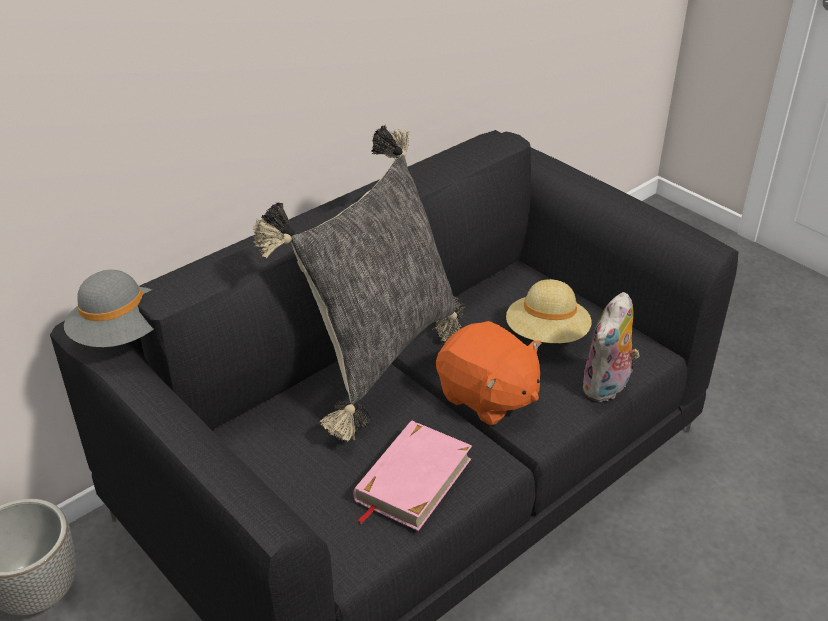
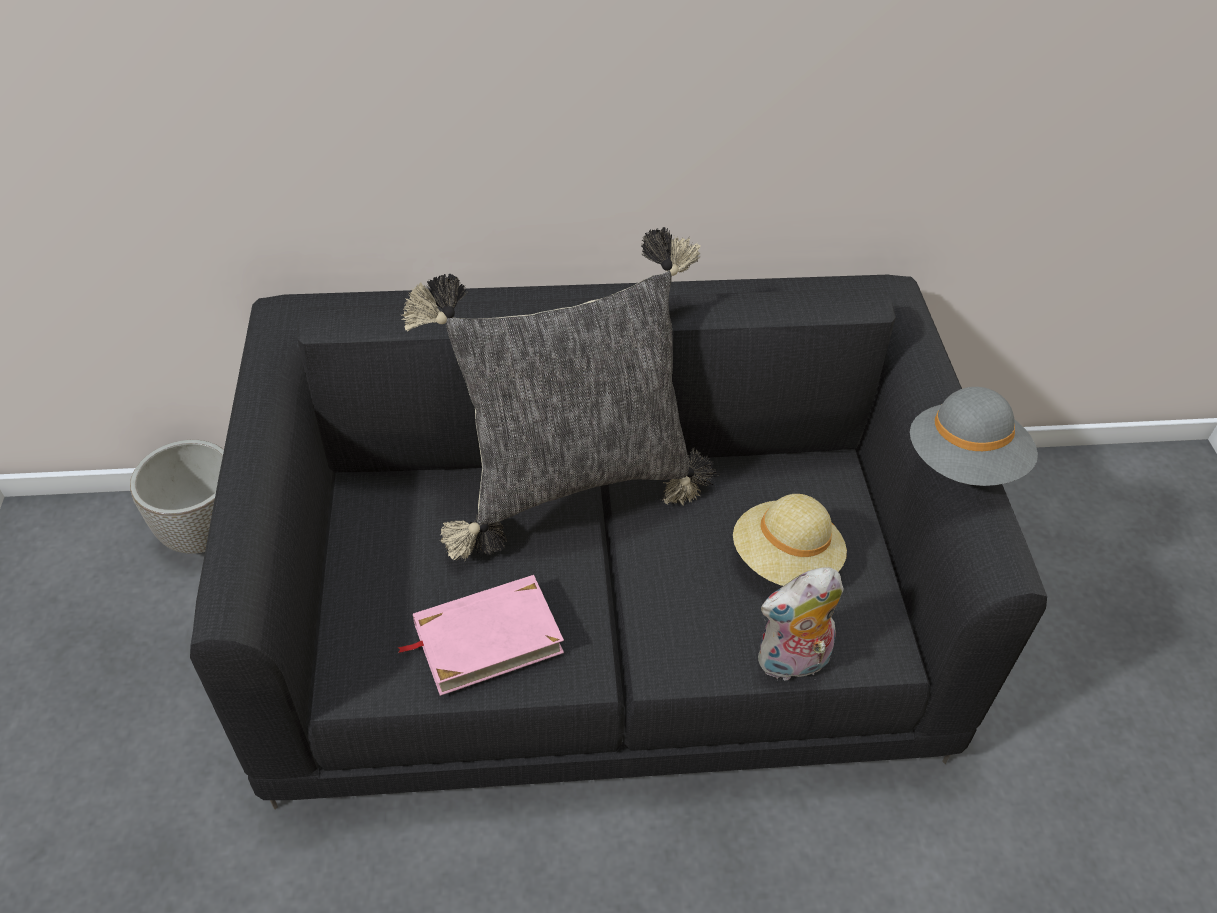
camera: 35 degrees right, 10 degrees up
(122, 335) = (296, 339): grey hat -> grey hat (965, 463)
(487, 397) = (651, 593): orange plush toy -> none

